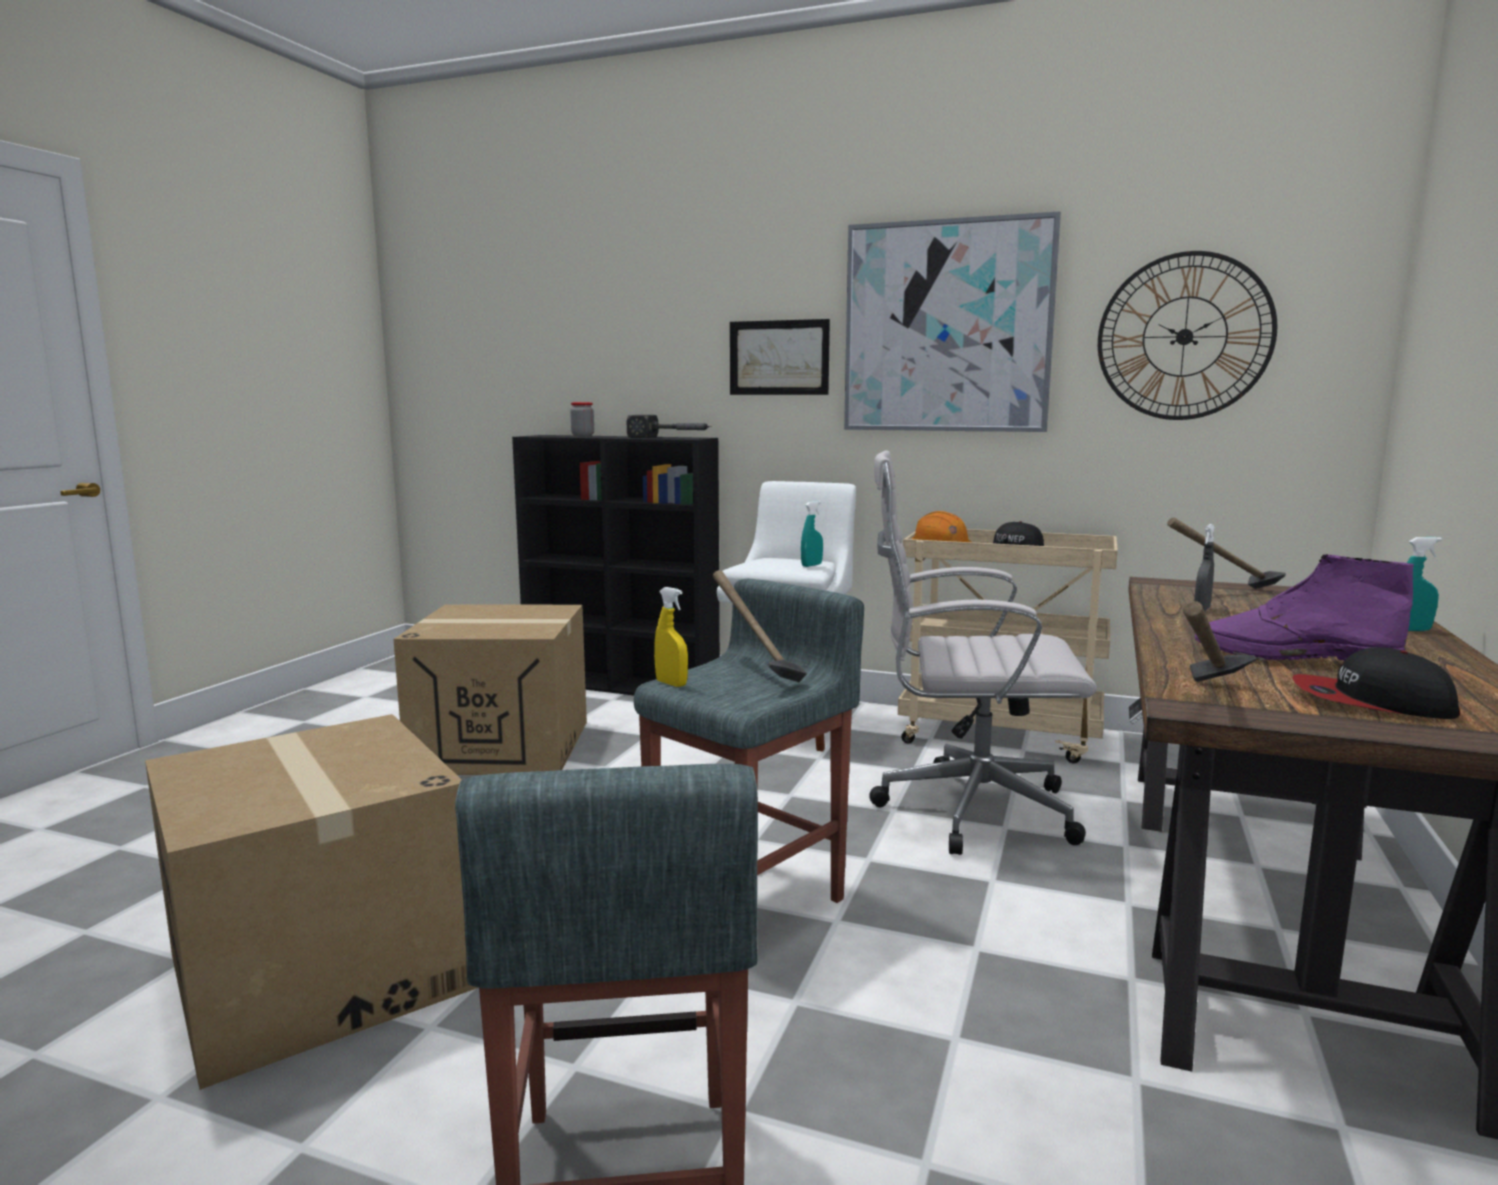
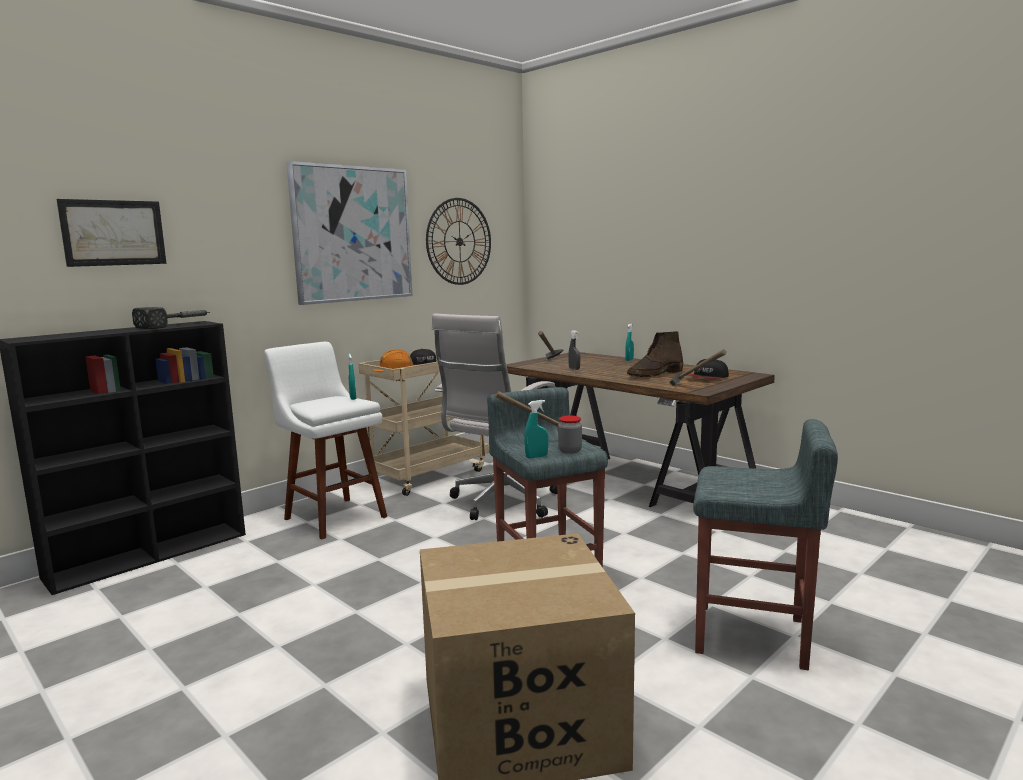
camera: 65 degrees left, 0 degrees up
(502, 746) = (205, 620): cardboard box -> none
(583, 436) = (77, 333): jar -> jar (570, 451)
(671, 683) = (536, 457): yellow spray bottle -> turquoise spray bottle
(779, 357) = (243, 255): picture -> picture (113, 233)
(1290, 660) = (655, 374): purple boot -> brown boot

